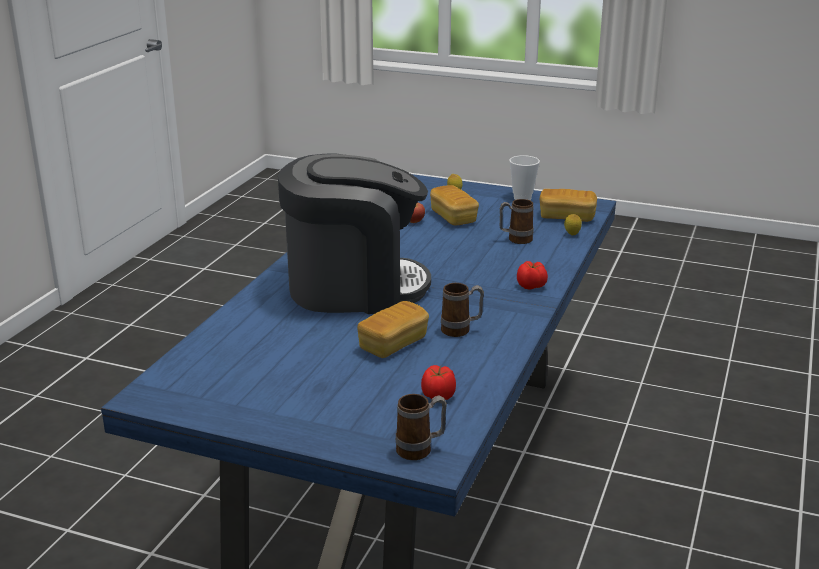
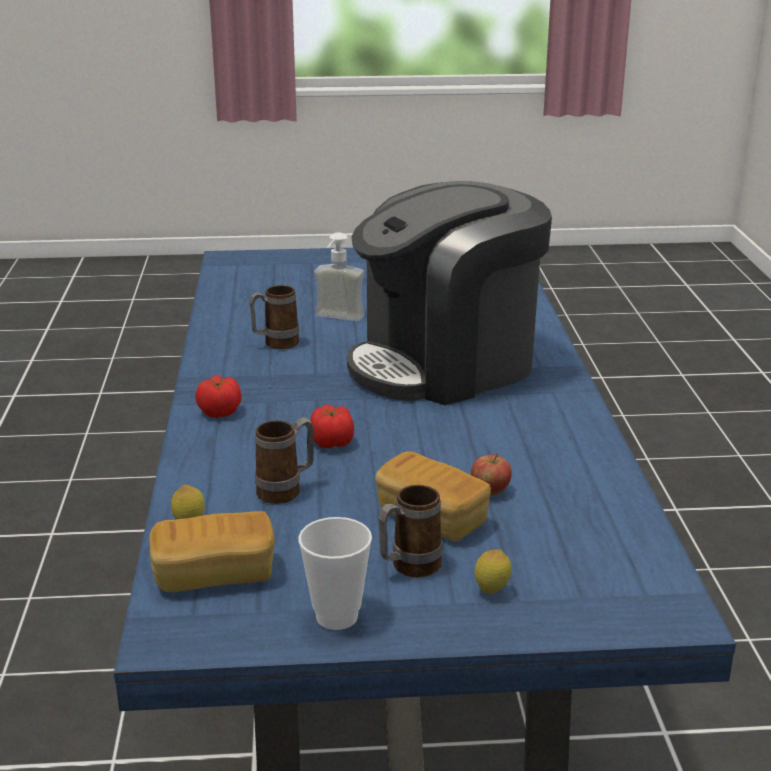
camera: 155 degrees right, 0 degrees up
(393, 344) = (336, 319): bread -> soap dispenser
(421, 450) = (244, 262): mug -> mug (408, 568)
(438, 396) = (256, 291): tomato -> tomato (331, 442)

